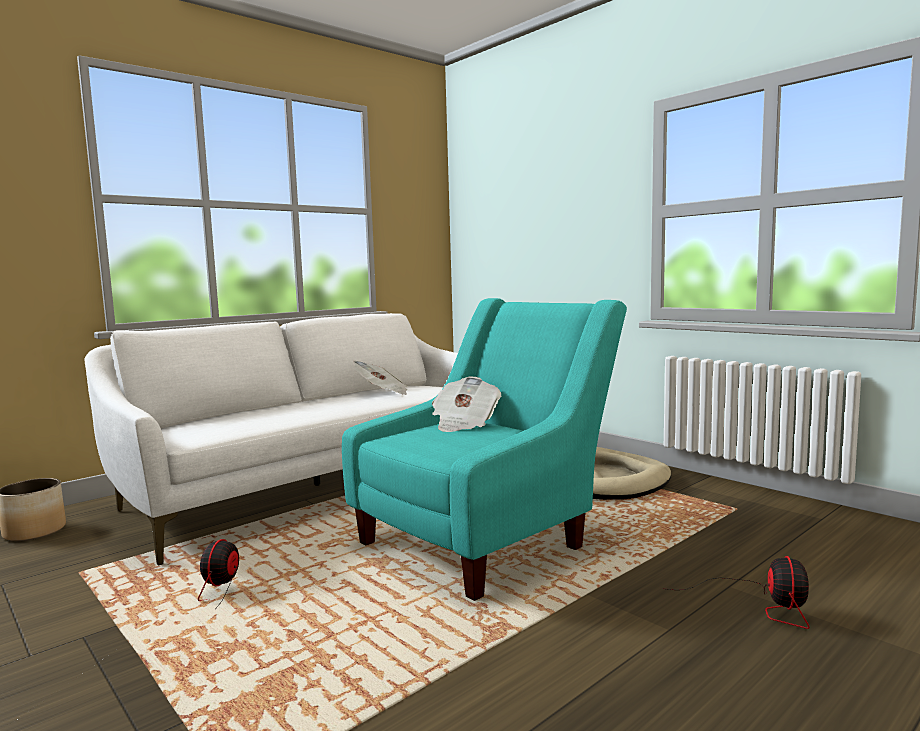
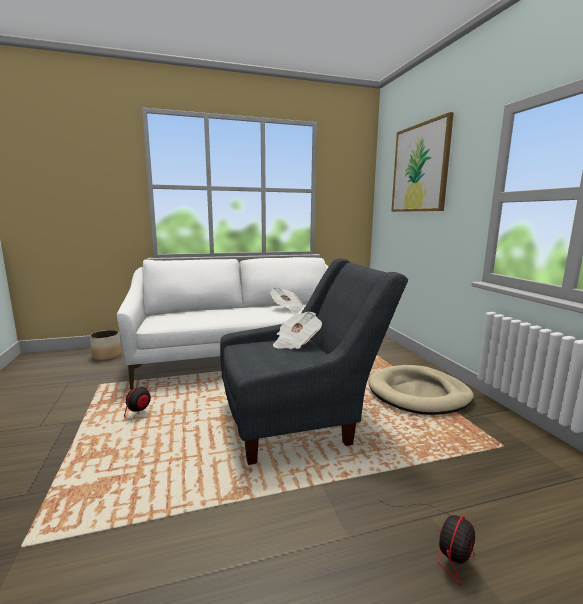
camera: 25 degrees right, 5 degrees up
(487, 538) = (300, 420): turquoise armchair -> grey armchair
(532, 178) = (420, 168): none -> picture

